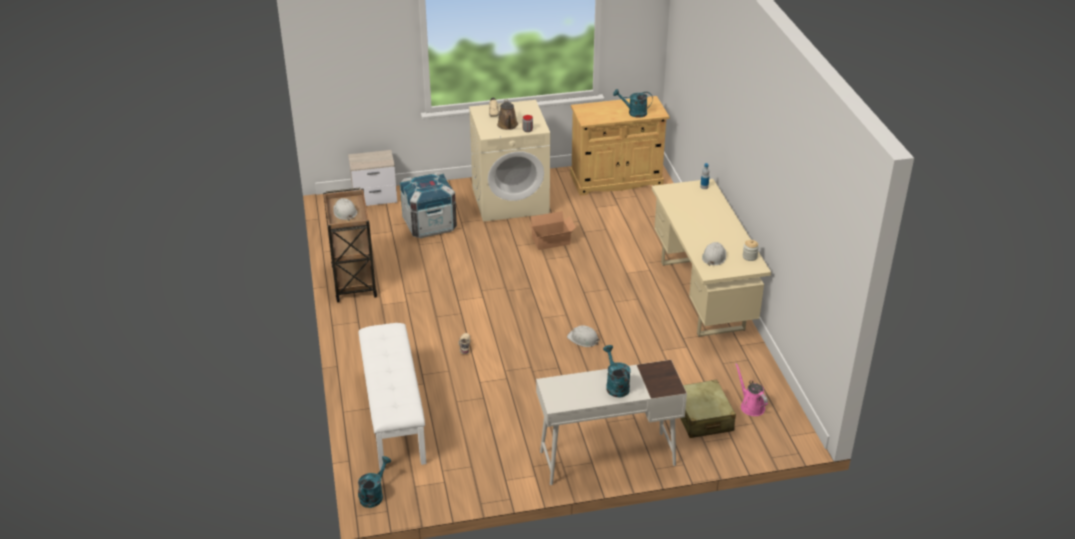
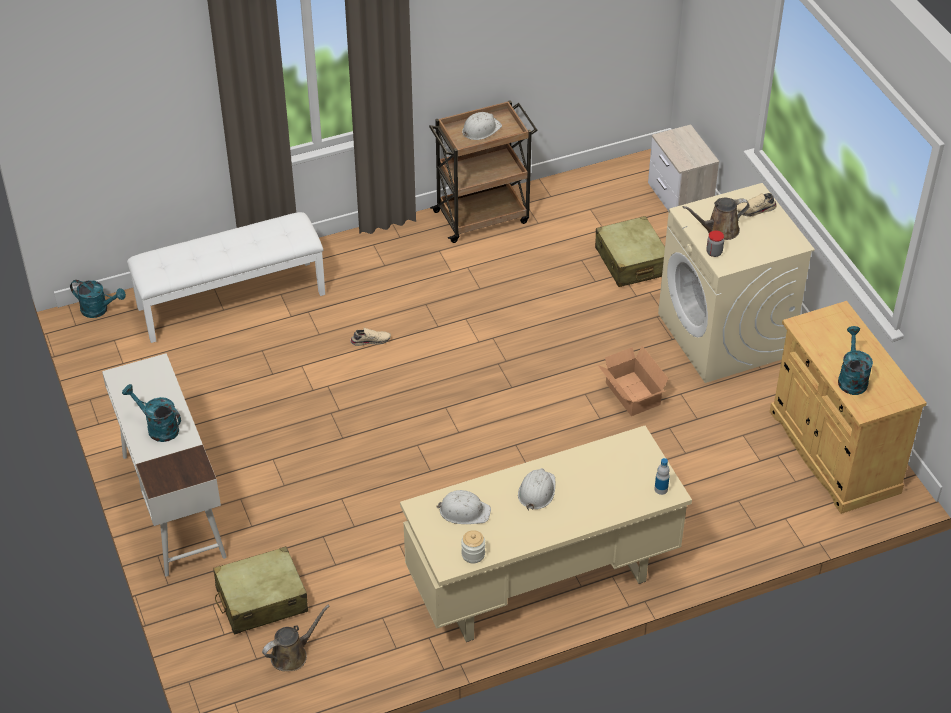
camera: 80 degrees right, 10 degrees up
(429, 225) = (631, 262): crate -> beige suitcase
(583, 339) = (407, 456): white hard hat -> white hard hat (536, 491)
(615, 385) = (158, 427): turquoise watering can -> turquoise watering can turned 120 degrees counterclockwise
(750, 406) = (292, 654): pink watering can -> brown watering can

